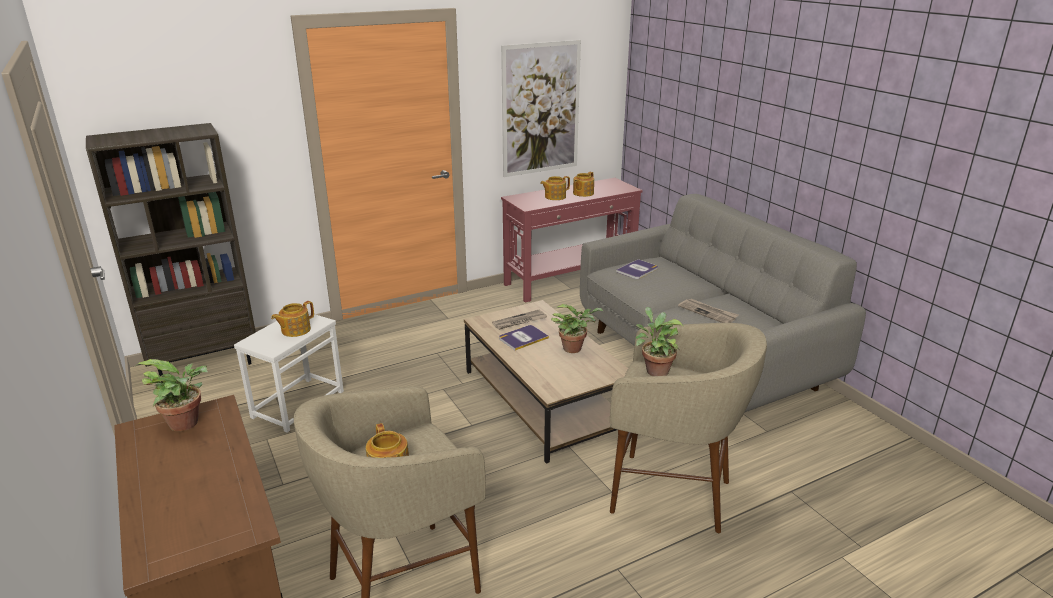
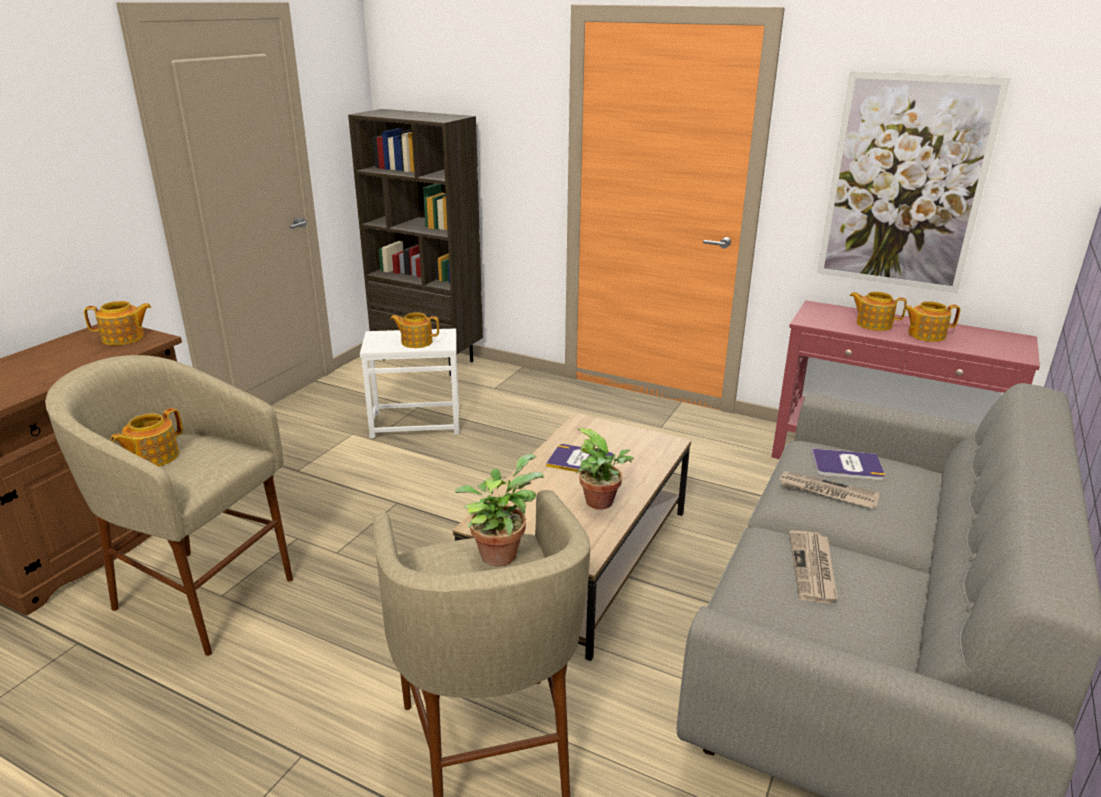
camera: 55 degrees right, 0 degrees up
(188, 423) = (124, 338): potted plant -> teapot
(519, 322) = (615, 445): newspaper -> newspaper (827, 492)

